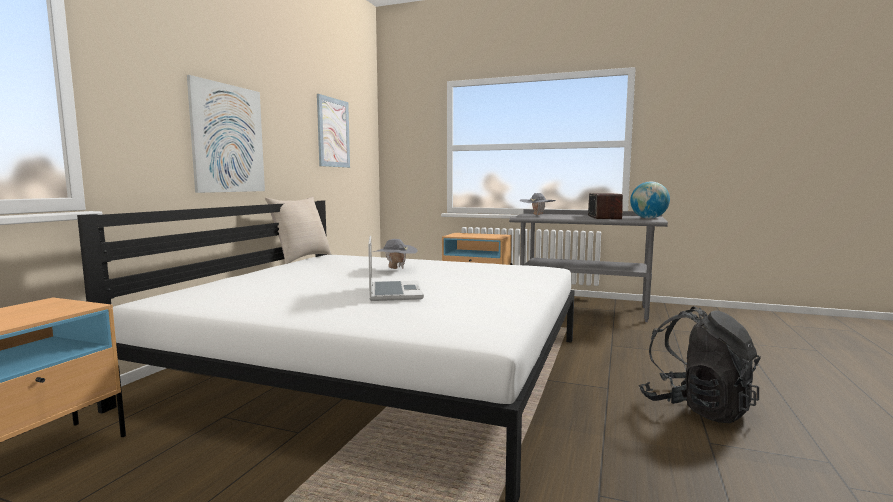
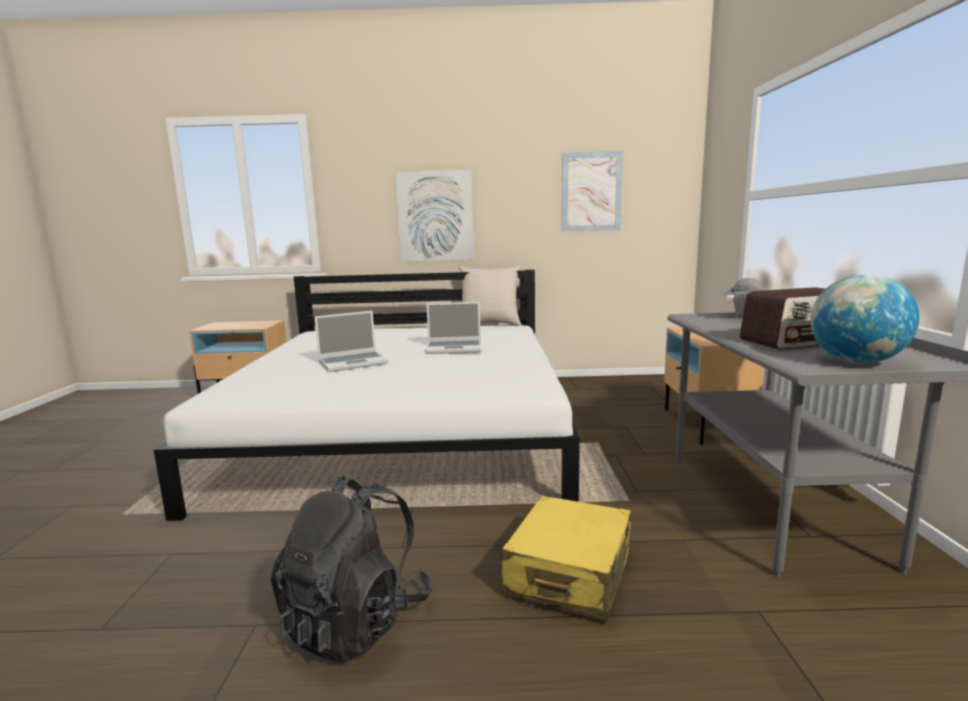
camera: 70 degrees right, 5 degrees up
(395, 269) = (455, 348): grey hat -> laptop
(644, 352) = (569, 574): none -> yellow suitcase

